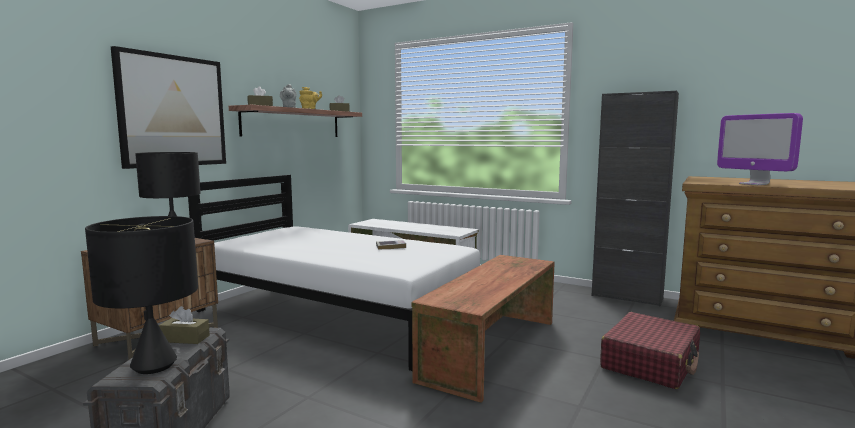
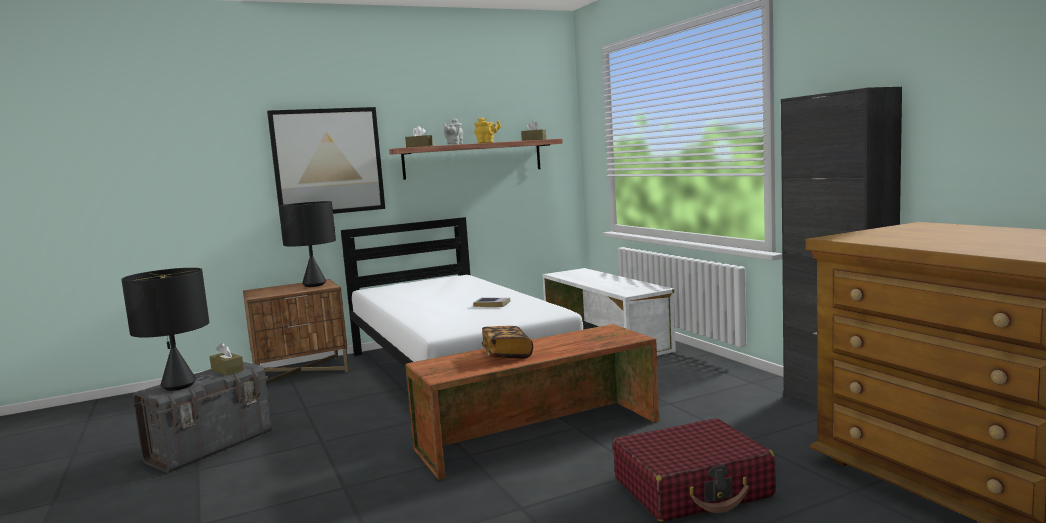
camera: 35 degrees right, 0 degrees up
(481, 283) = (507, 354): none -> book
(754, 184) = (913, 242): monitor -> none

